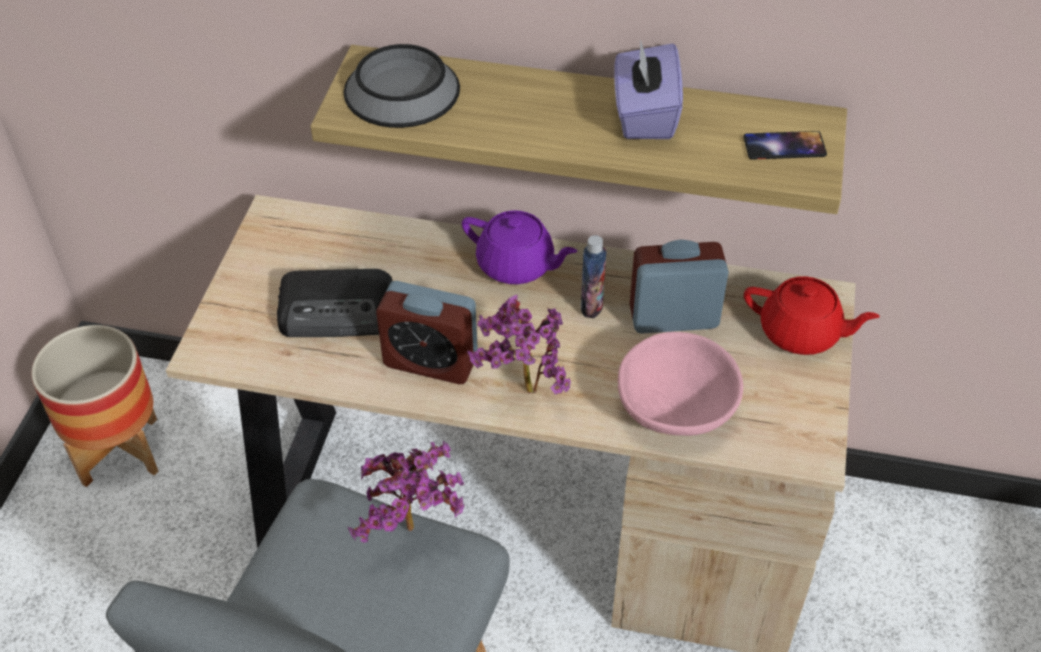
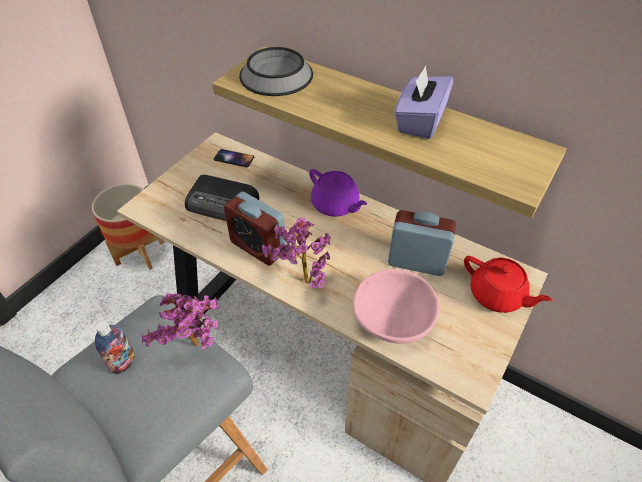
camera: 20 degrees right, 0 degrees up
(591, 306) = (368, 241): bottle -> bottle (123, 363)
(784, 146) = (509, 162): phone -> phone (234, 158)

